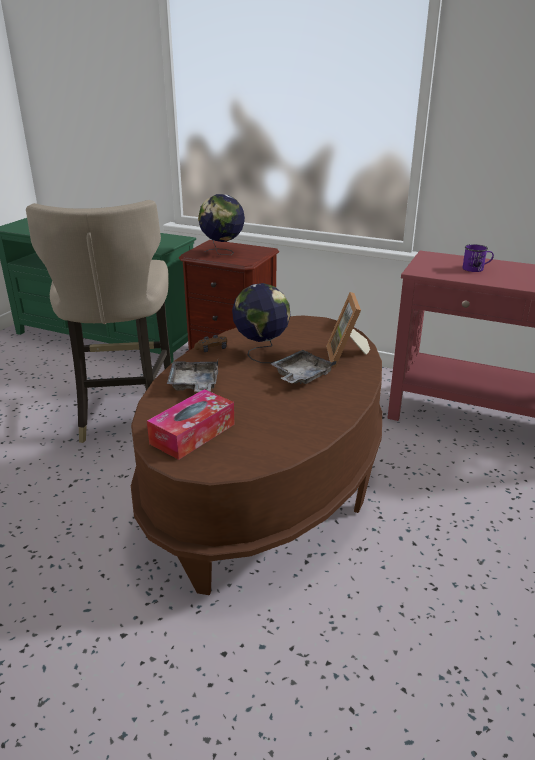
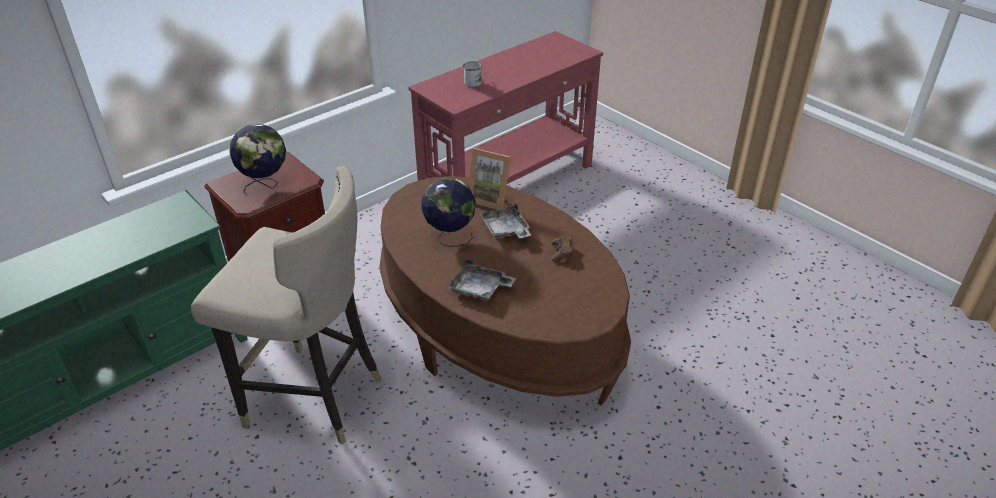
camera: 65 degrees left, 10 degrees up
(192, 434) = (557, 307): tissue box -> none
(212, 349) = (420, 263): brown game controller -> brown game controller (561, 252)
(476, 269) = (474, 81): purple mug -> white mug

